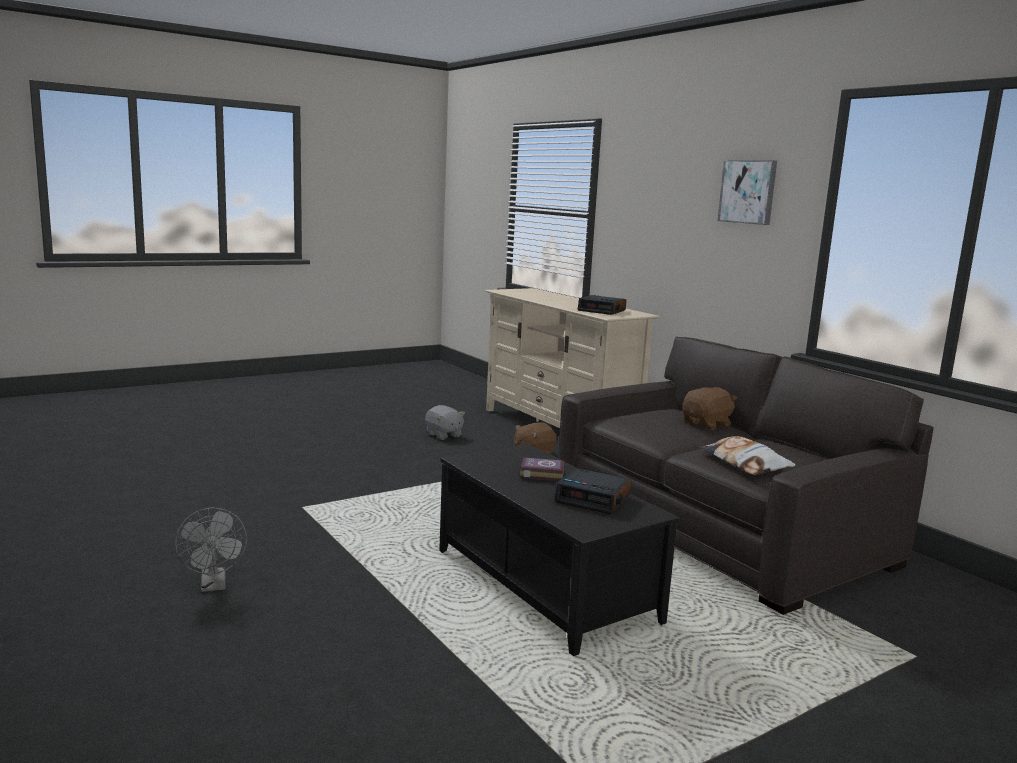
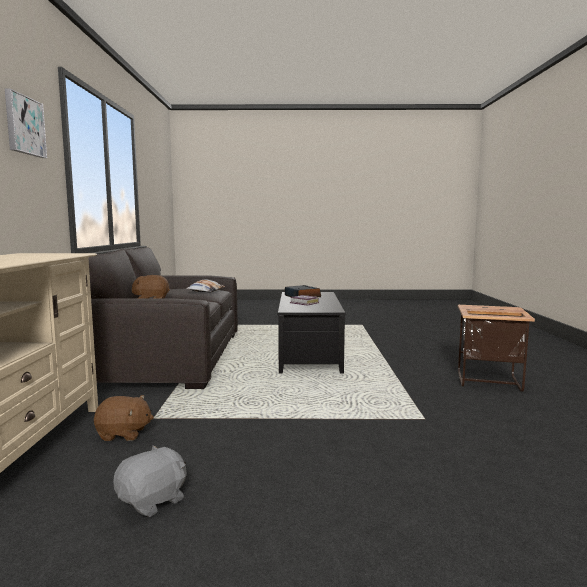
camera: 145 degrees left, 5 degrees down
(214, 585) = (487, 381): grey fan -> side table
(443, 435) = (153, 501): grey plush toy -> grey plush toy turned 45 degrees clockwise
(602, 310) = (35, 256): alarm clock -> none

